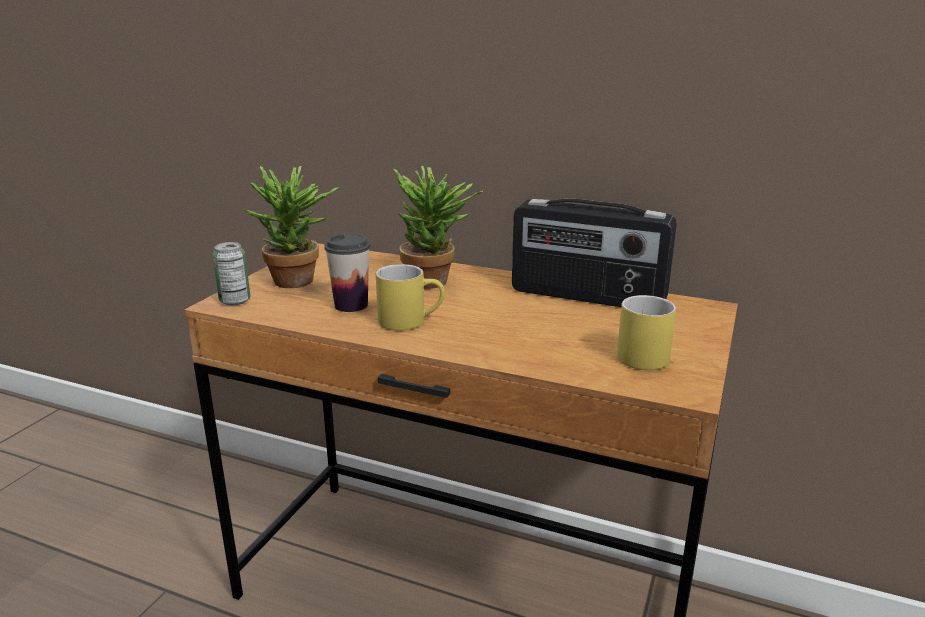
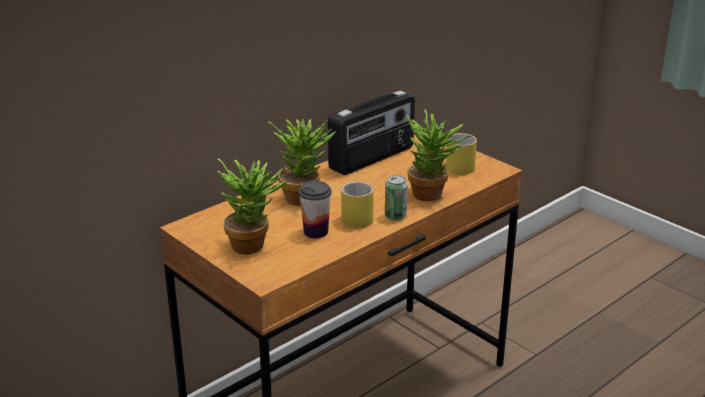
camera: 65 degrees left, 5 degrees up
(235, 301) = (265, 274): can -> can (395, 216)
(524, 355) = (433, 195): none -> potted plant

